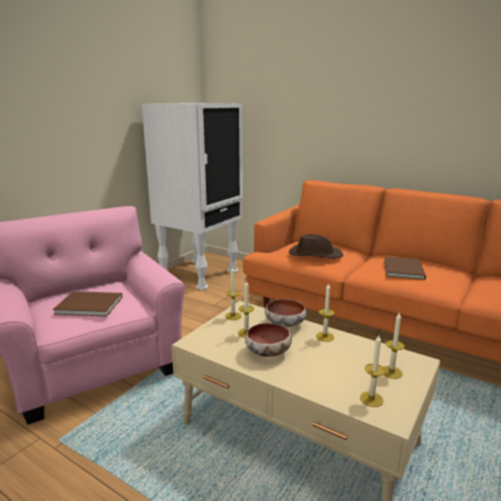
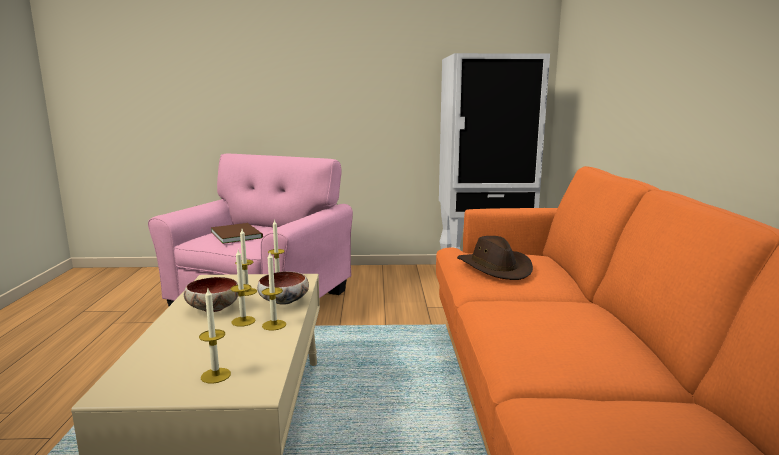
camera: 55 degrees right, 5 degrees down
(371, 399) = (146, 374): candle -> candle (243, 321)
(404, 269) = (551, 323): brown book -> none

